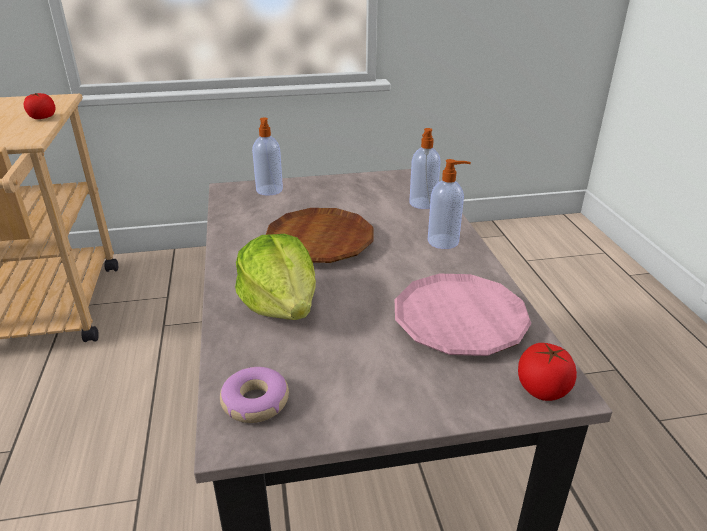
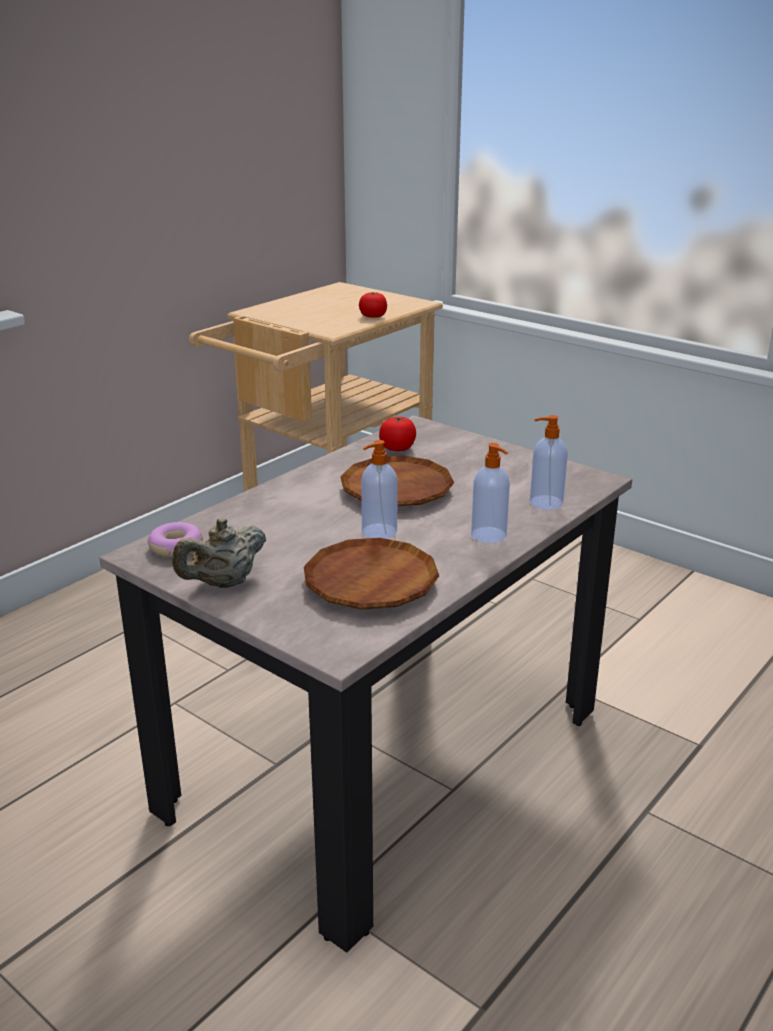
camera: 50 degrees right, 5 degrees down
(269, 190) = (444, 438): soap dispenser -> soap dispenser (378, 532)
(281, 304) = (289, 511): lettuce -> none
(370, 403) = (224, 583): none -> beige teapot
(459, 321) = (371, 582): pink plate -> brown plate
(542, 389) = (327, 642): tomato -> tomato (397, 448)

